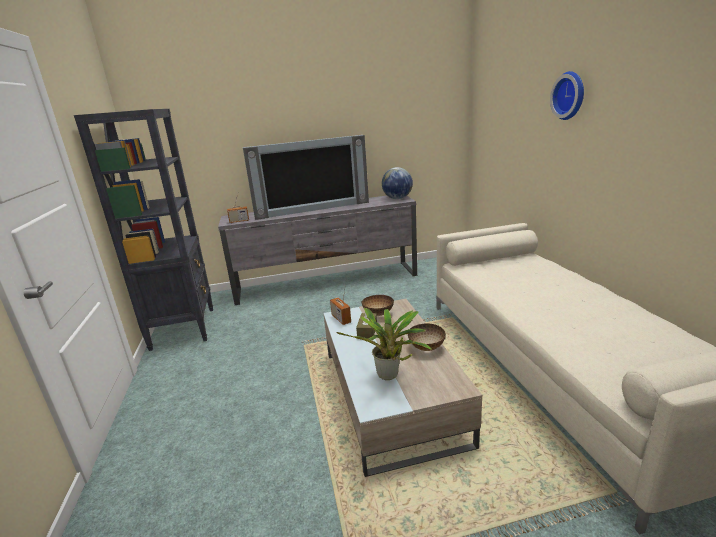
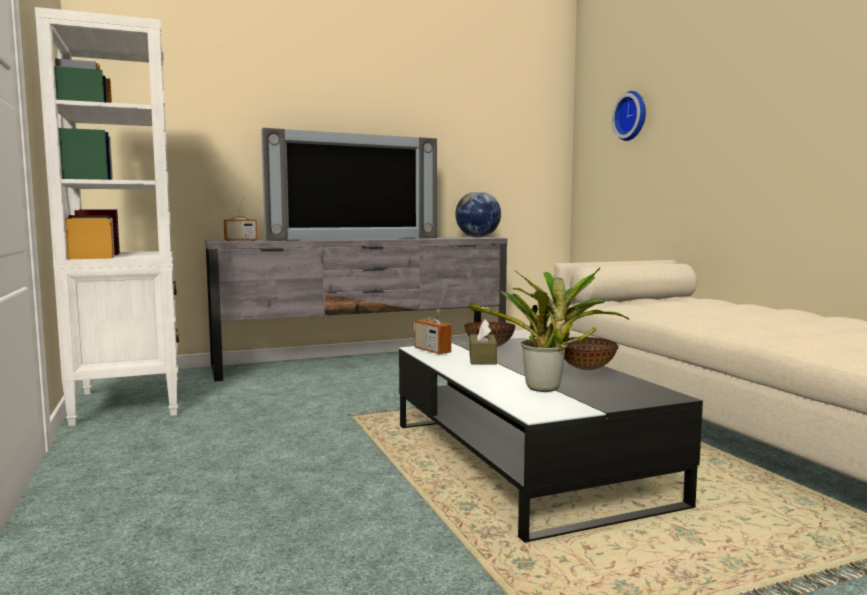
camera: 10 degrees left, 15 degrees down
(184, 328) = (129, 403): black bookcase -> white bookcase
(391, 395) = (523, 462): beige coffee table -> black coffee table
(570, 95) = (731, 76): wall clock -> wall clock (632, 116)

